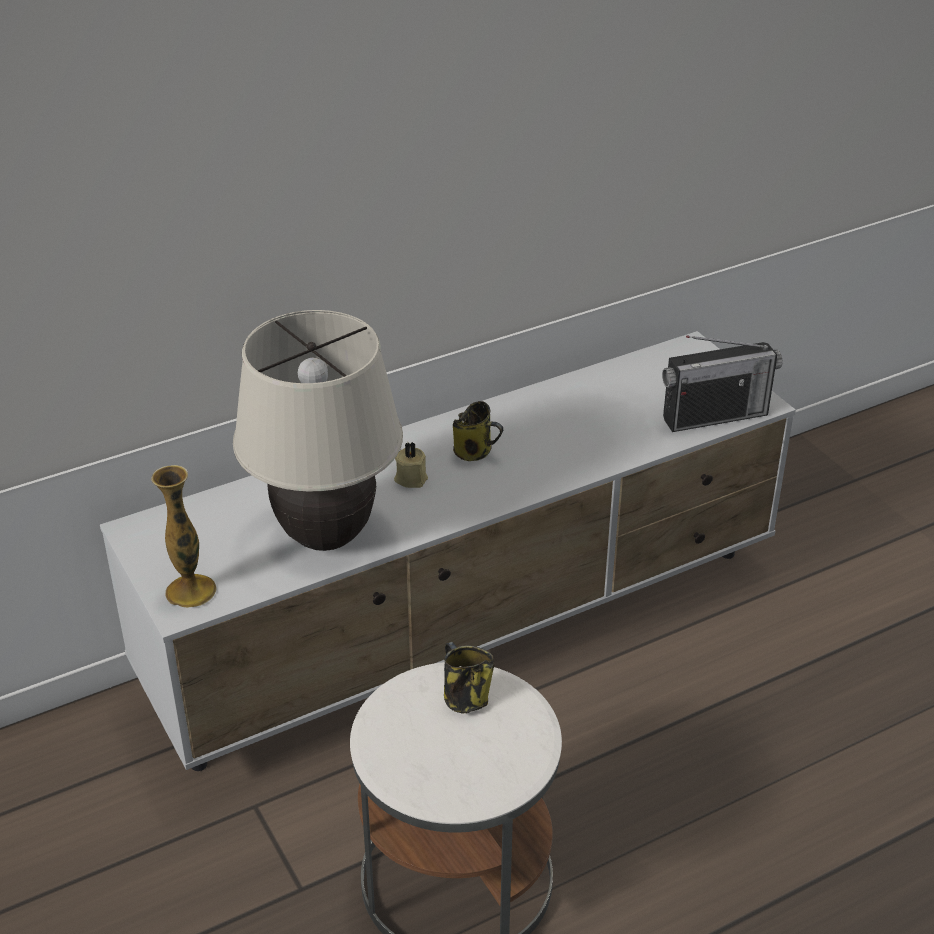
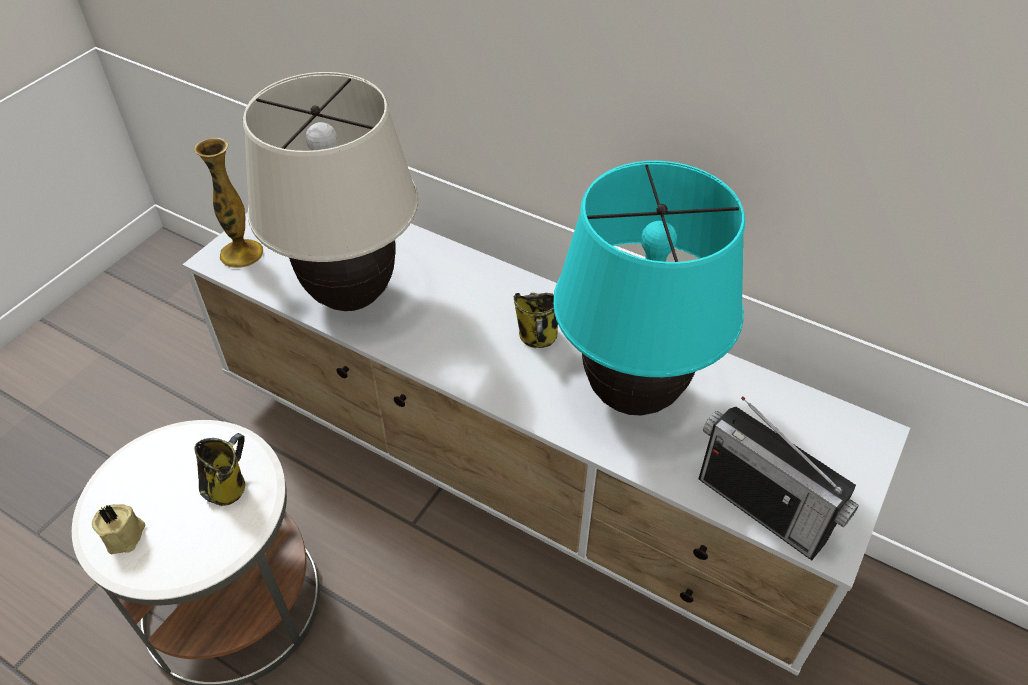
camera: 60 degrees right, 10 degrees up
(411, 478) = (467, 312): beige candle -> beige candle (125, 536)
(574, 430) = (632, 396): none -> turquoise table lamp

